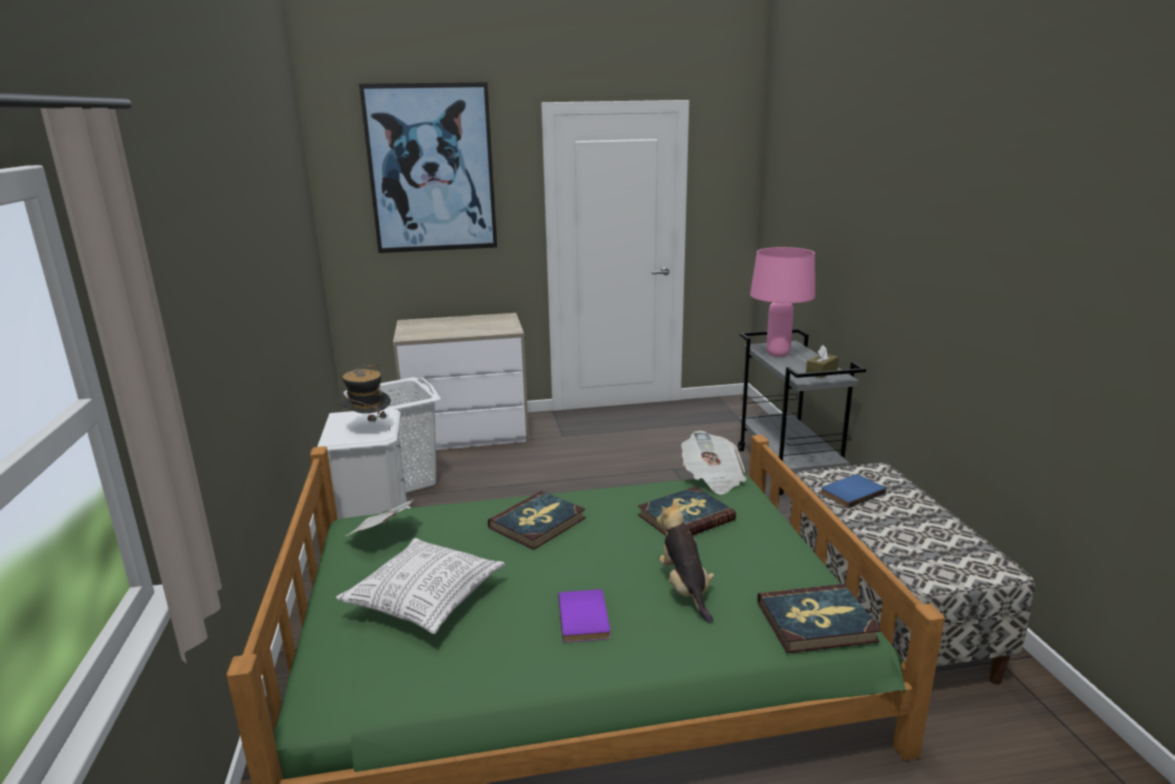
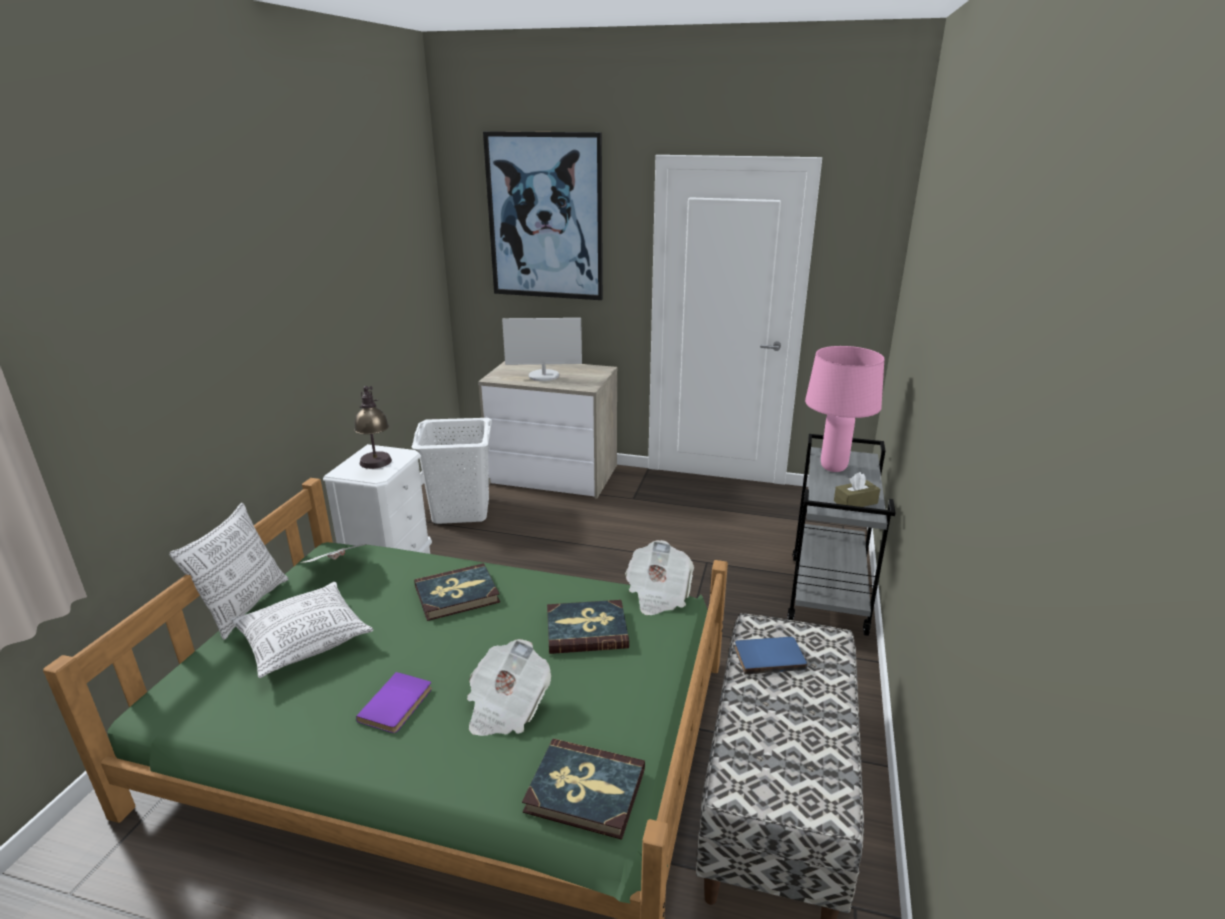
camera: 25 degrees right, 5 degrees up
(314, 593) = (245, 606): none -> pillow
(368, 428) = (377, 466): hat -> table lamp
(455, 328) = (544, 376): none -> monitor
(685, 589) = (506, 707): plush toy -> newspaper

